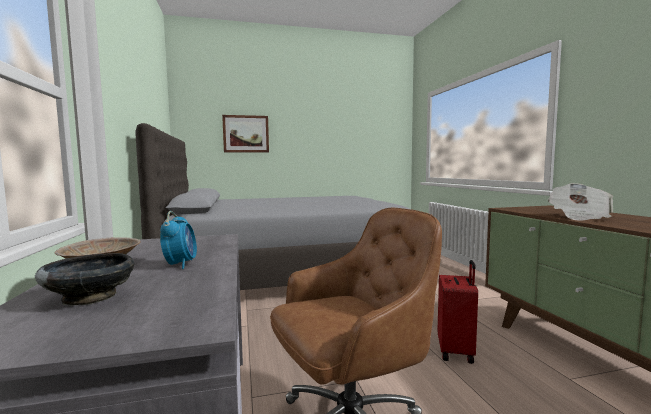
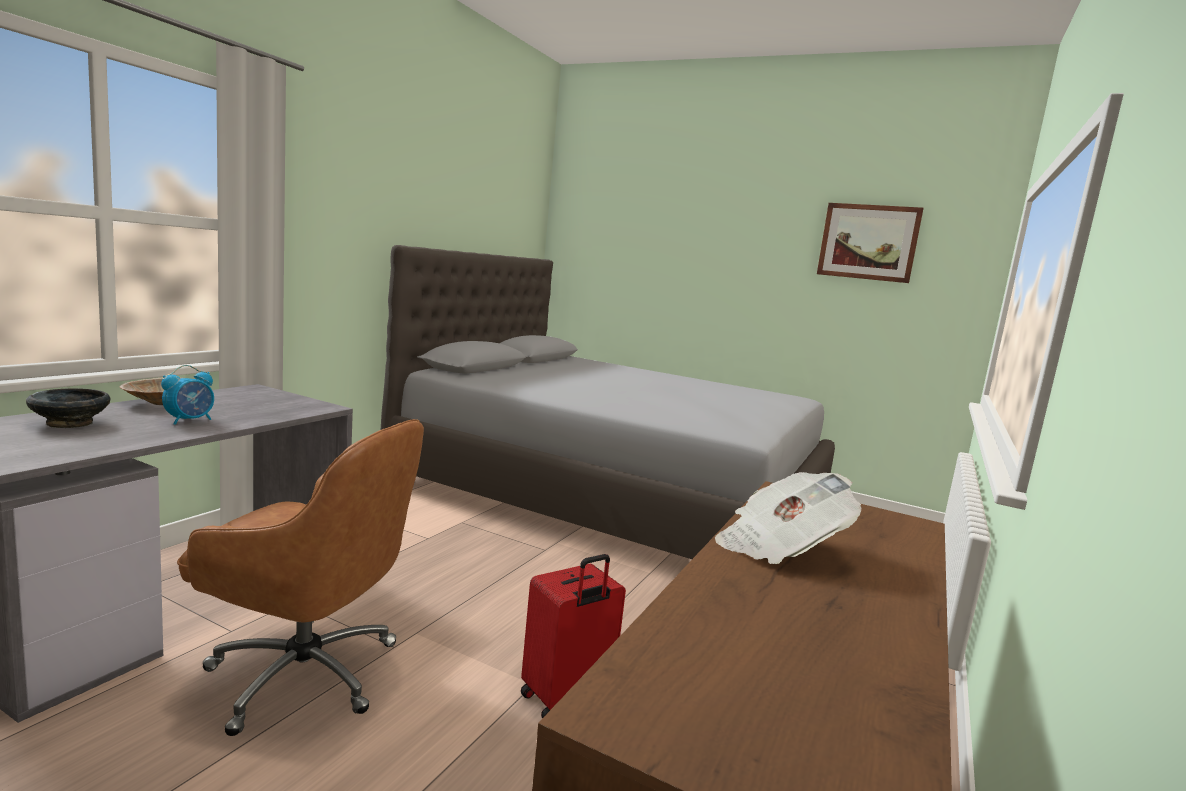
camera: 40 degrees right, 5 degrees up
(246, 134) = (646, 255): picture -> picture (868, 242)

